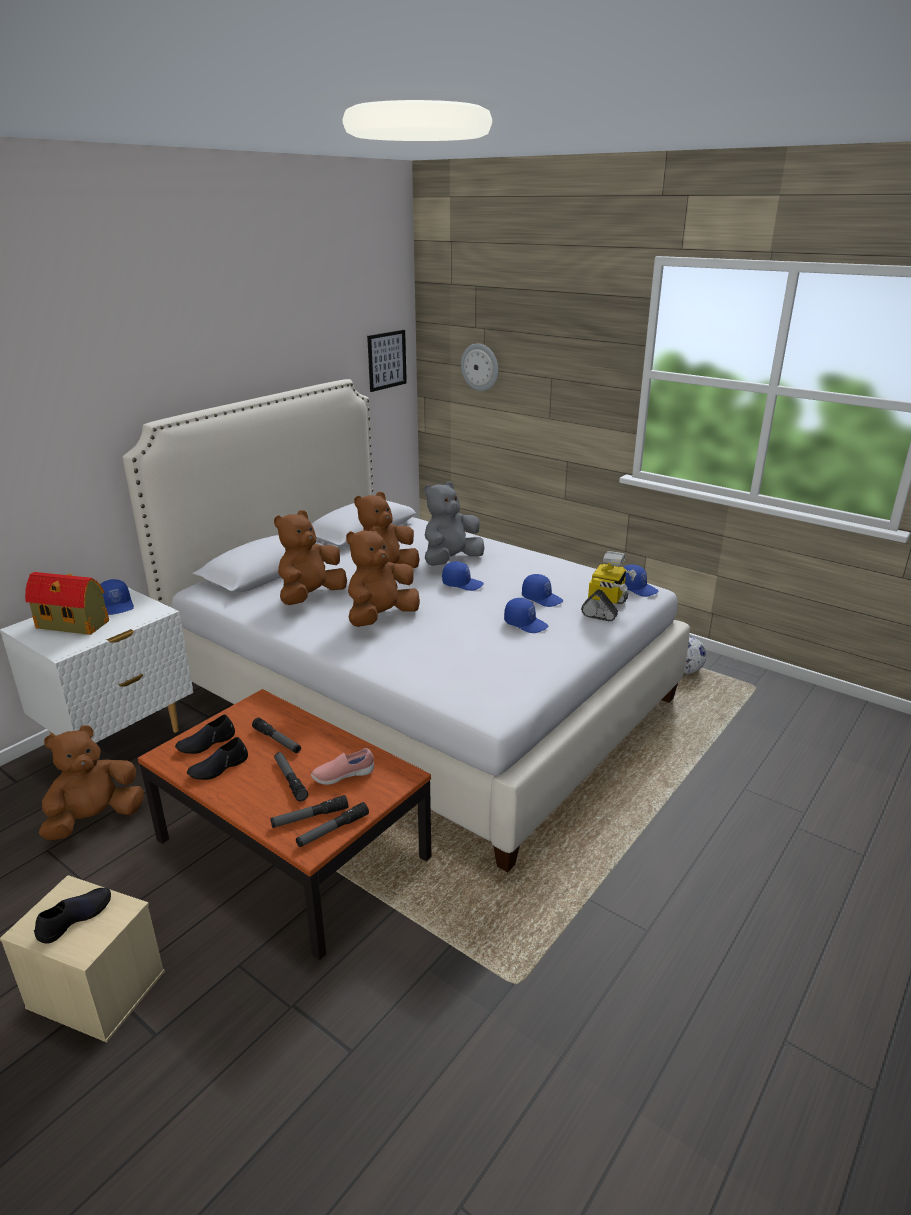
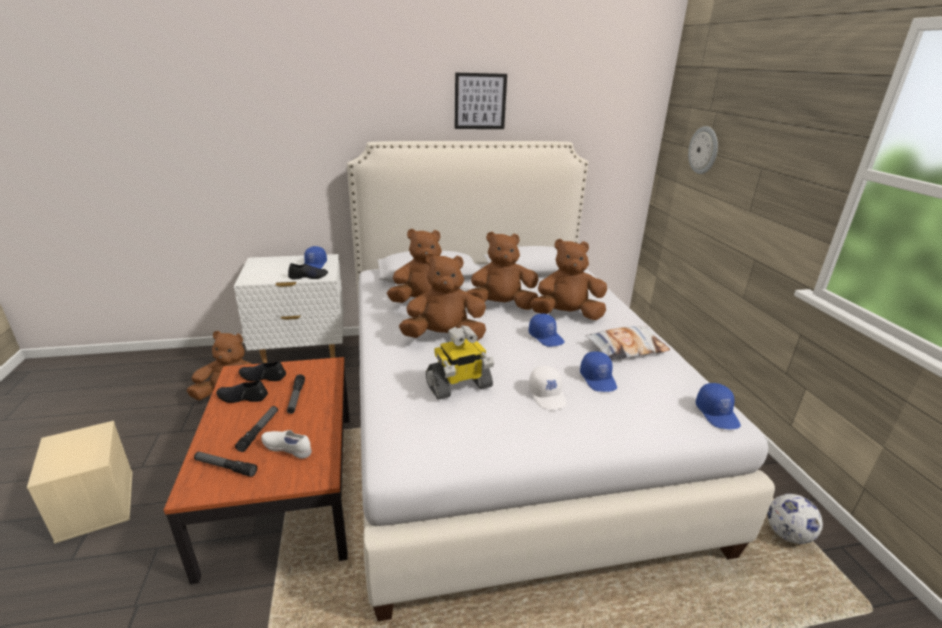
camera: 40 degrees right, 0 degrees up
(74, 625) = (278, 268): toy house -> none
(75, 918) = (74, 450): black shoe -> black shoe (308, 276)
(333, 830) = (220, 487): flashlight -> none
(343, 776) = (288, 449): pink shoe -> white shoe
(386, 360) = (624, 134): picture -> picture (480, 101)
(451, 561) = (566, 315): grey plush toy -> brown plush toy
(526, 623) = (548, 395): blue cap -> white cap
(529, 569) = (626, 348): none -> pillow
(605, 608) = (649, 418): toy robot -> toy robot (459, 386)

